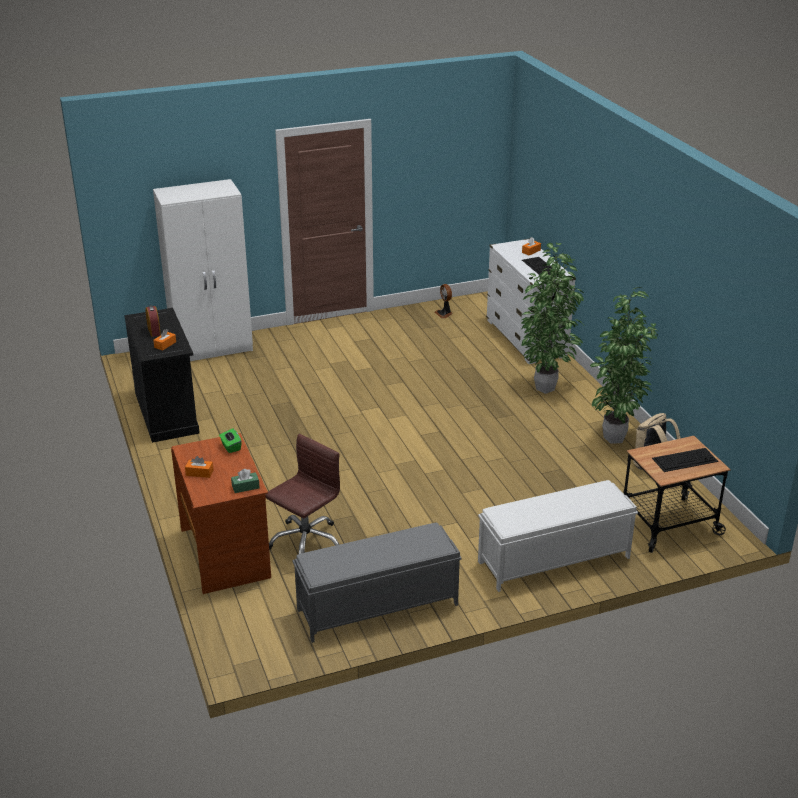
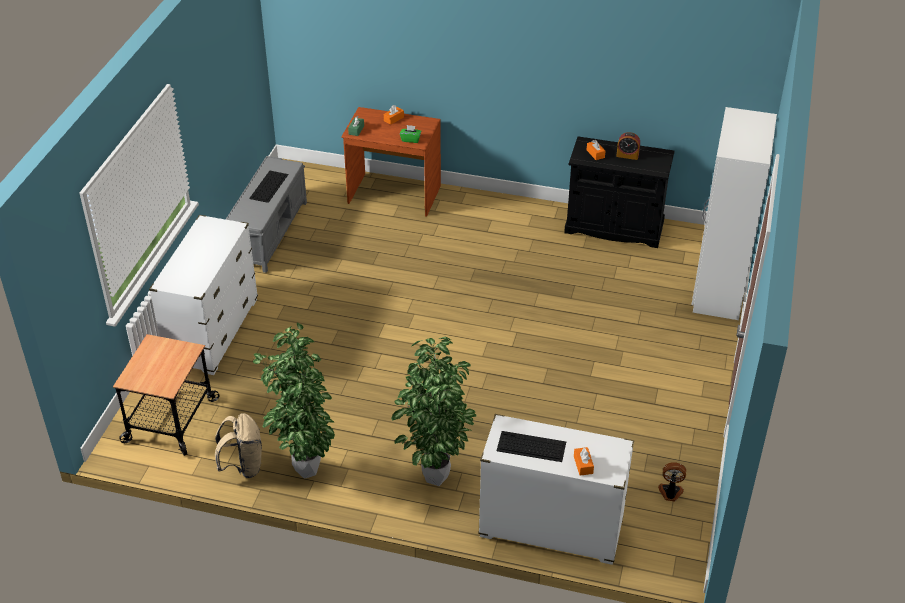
camera: 125 degrees right, 10 degrees up
(305, 542) = (367, 231): brown office chair -> none
(552, 560) = (213, 332): white bench -> white dresser
(685, 459) = (154, 369): keyboard -> keyboard (269, 186)

